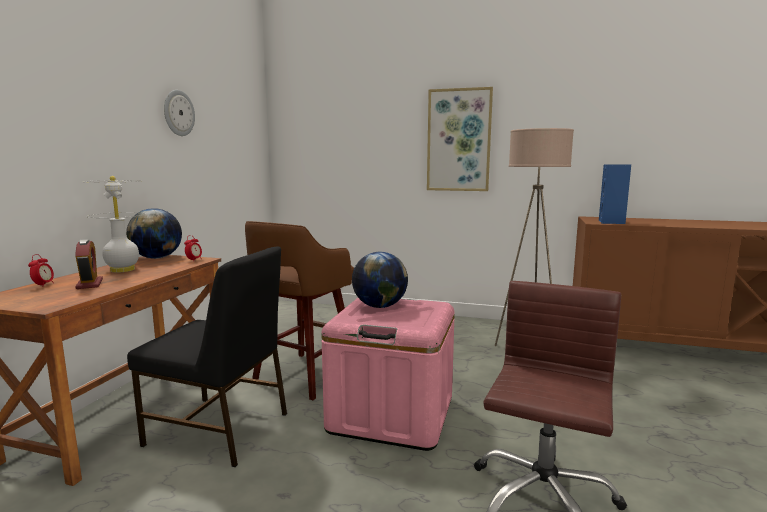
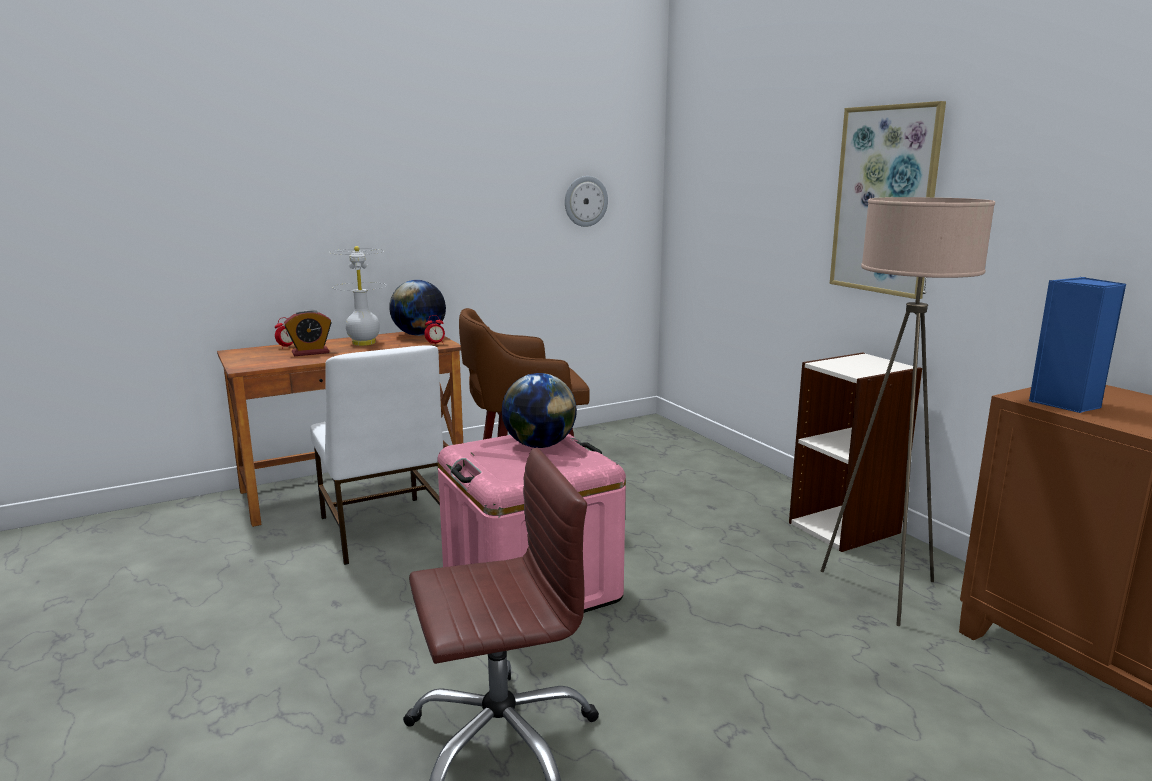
camera: 45 degrees right, 5 degrees up
(89, 284) = (310, 352): alarm clock -> alarm clock turned 45 degrees clockwise
(178, 113) = (488, 164): wall clock -> wall clock (585, 201)
(219, 430) = (382, 530): black chair -> white chair
(467, 324) = (845, 527): none -> bookcase

